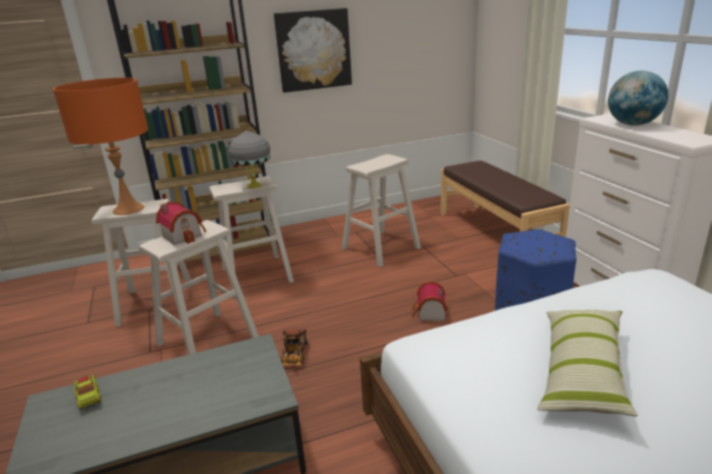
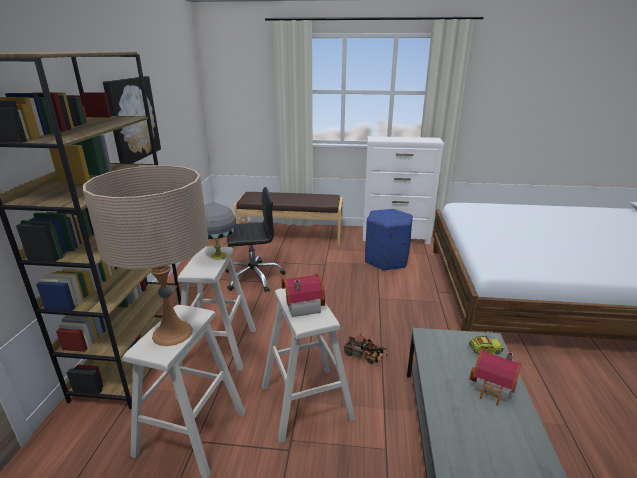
camera: 65 degrees left, 0 degrees up
(89, 398) = (460, 442): toy truck -> toy truck (485, 350)
(128, 209) = (172, 333): orange table lamp -> beige table lamp
(380, 248) = (254, 277): beige stool -> black office chair
(429, 313) = (359, 288): toy house -> toy house (494, 388)
(581, 371) = (530, 240): pillow -> none
(632, 124) = (395, 139): globe -> none

